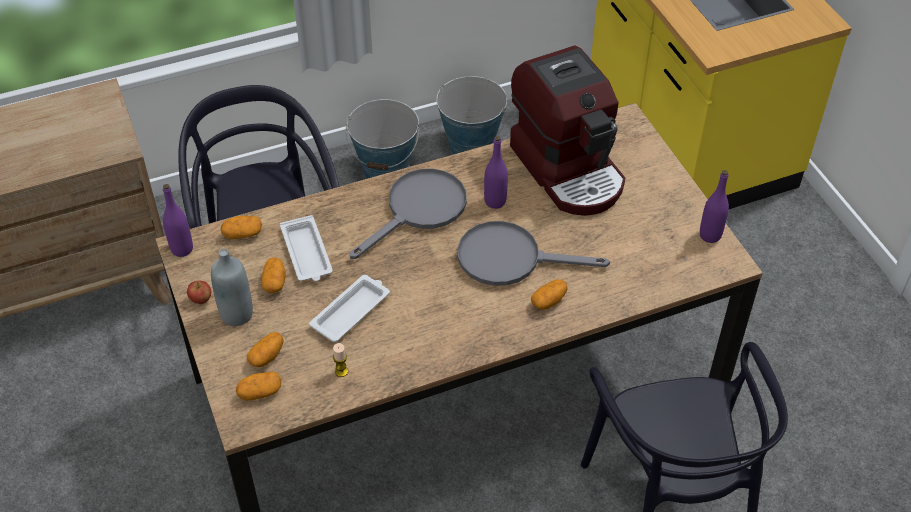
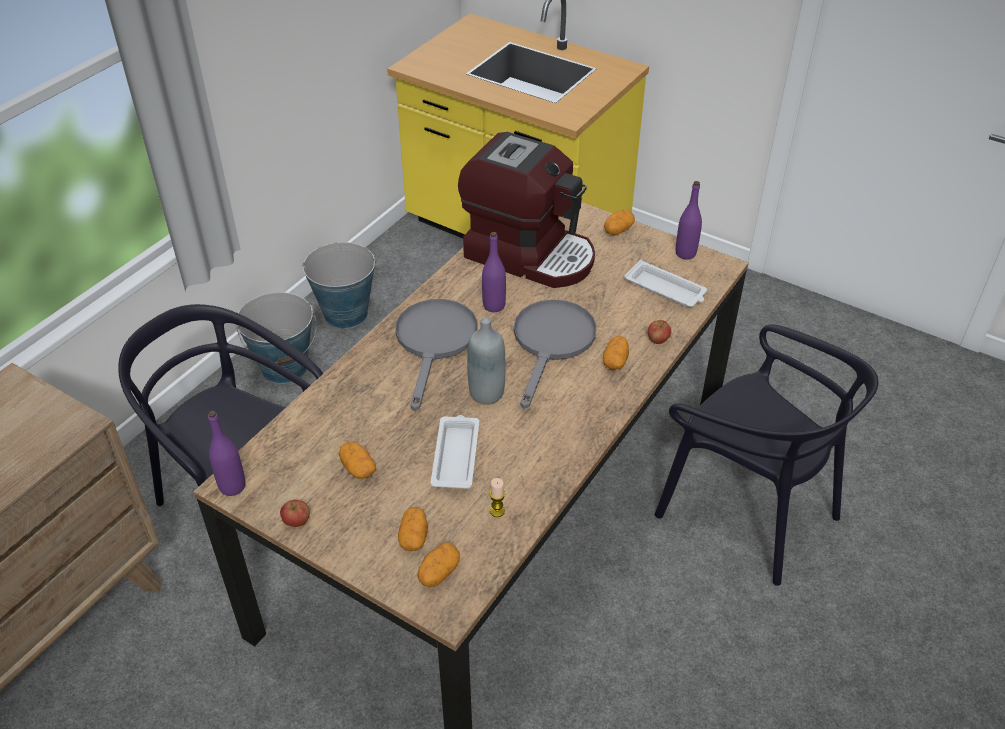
camera: 35 degrees left, 5 degrees down
(237, 314) = (347, 516): grey bottle -> grey bottle (486, 393)
(242, 234) = (284, 442): potato -> potato (618, 230)
(307, 254) = (365, 428): white tray -> white tray (666, 289)
(511, 258) = (552, 343): grey frying pan -> grey frying pan turned 135 degrees clockwise
(603, 302) = (657, 340): none -> apple

